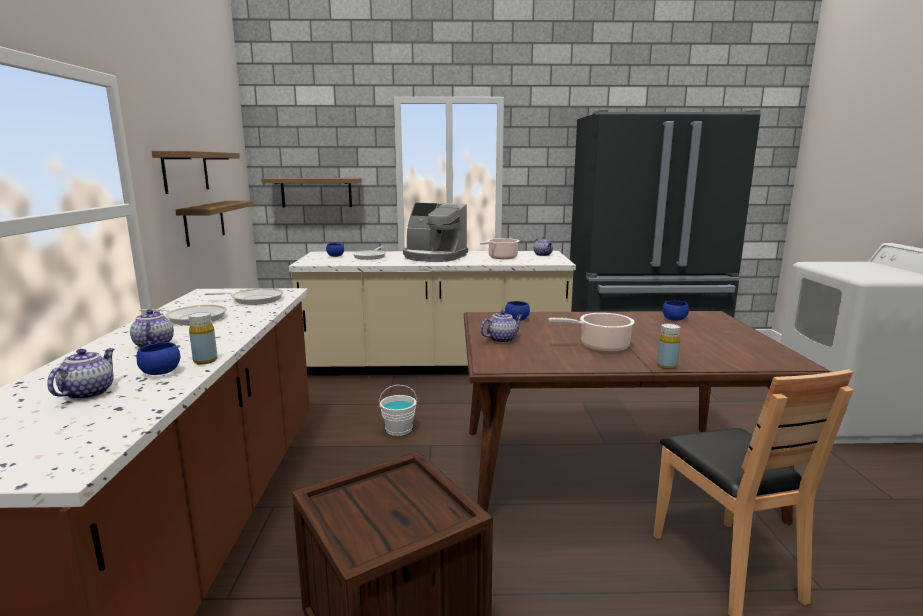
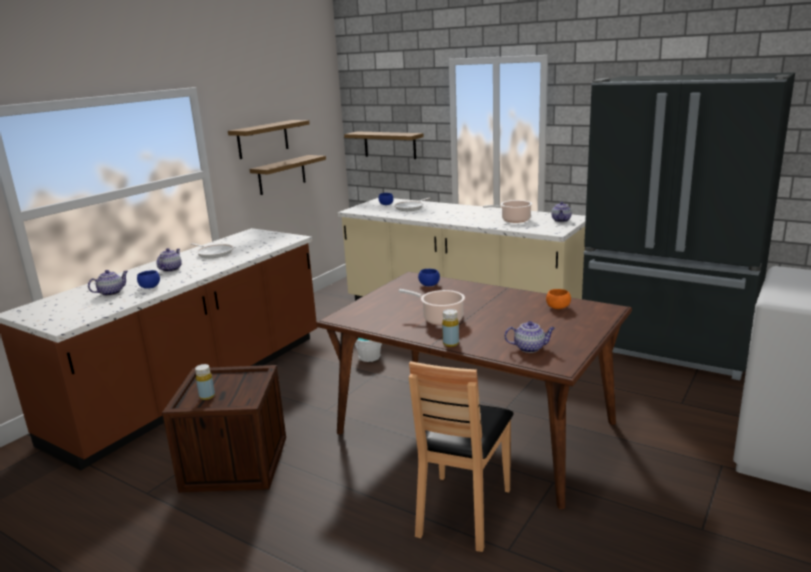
camera: 35 degrees right, 5 degrees up
(205, 360) = (176, 284): yellow bottle -> yellow bottle (207, 396)
(254, 299) = (265, 242): frying pan -> none
(434, 257) = (458, 213): coffee machine -> none
(502, 339) = (385, 299): teapot -> teapot (530, 348)
(674, 319) = (558, 307): blue bowl -> orange bowl

